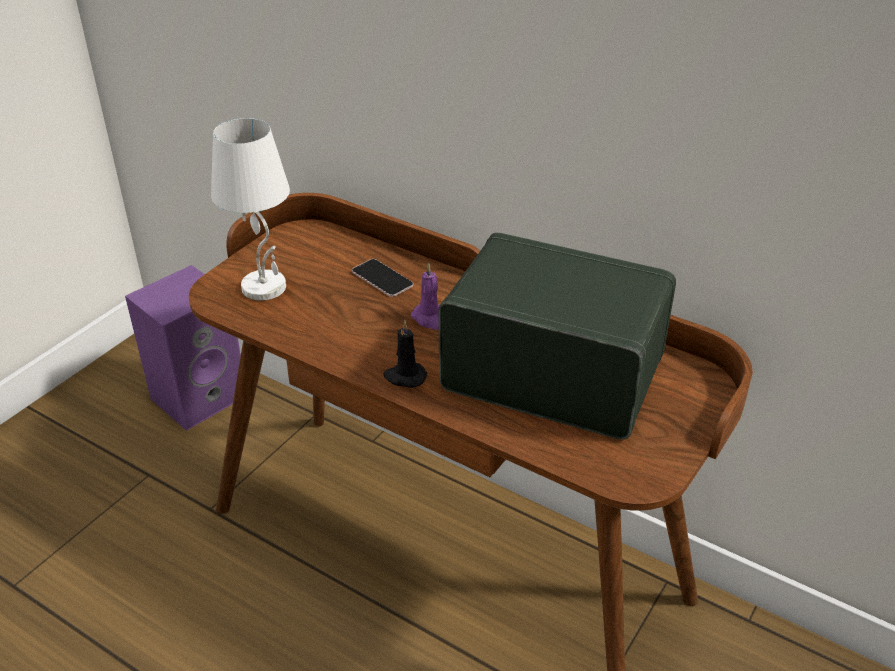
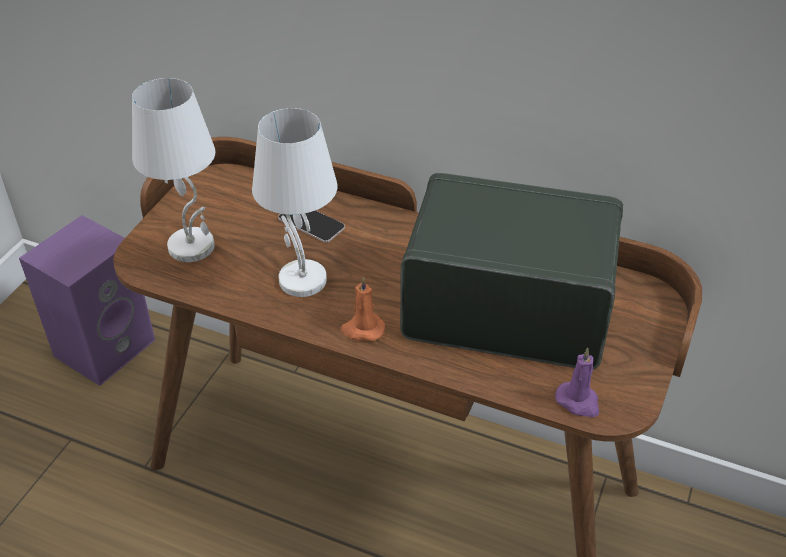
camera: 10 degrees left, 5 degrees up
(358, 326) = (301, 280): none -> white table lamp
(404, 377) = (362, 329): black candle -> orange candle
(430, 319) = (371, 262): purple candle -> purple candle (578, 401)

